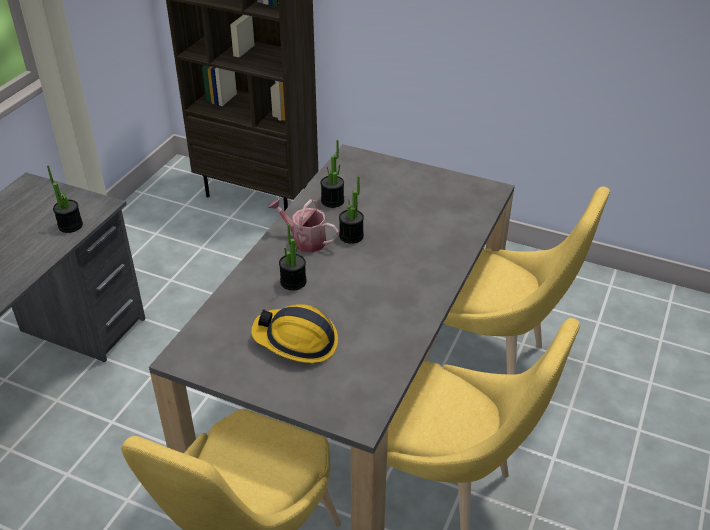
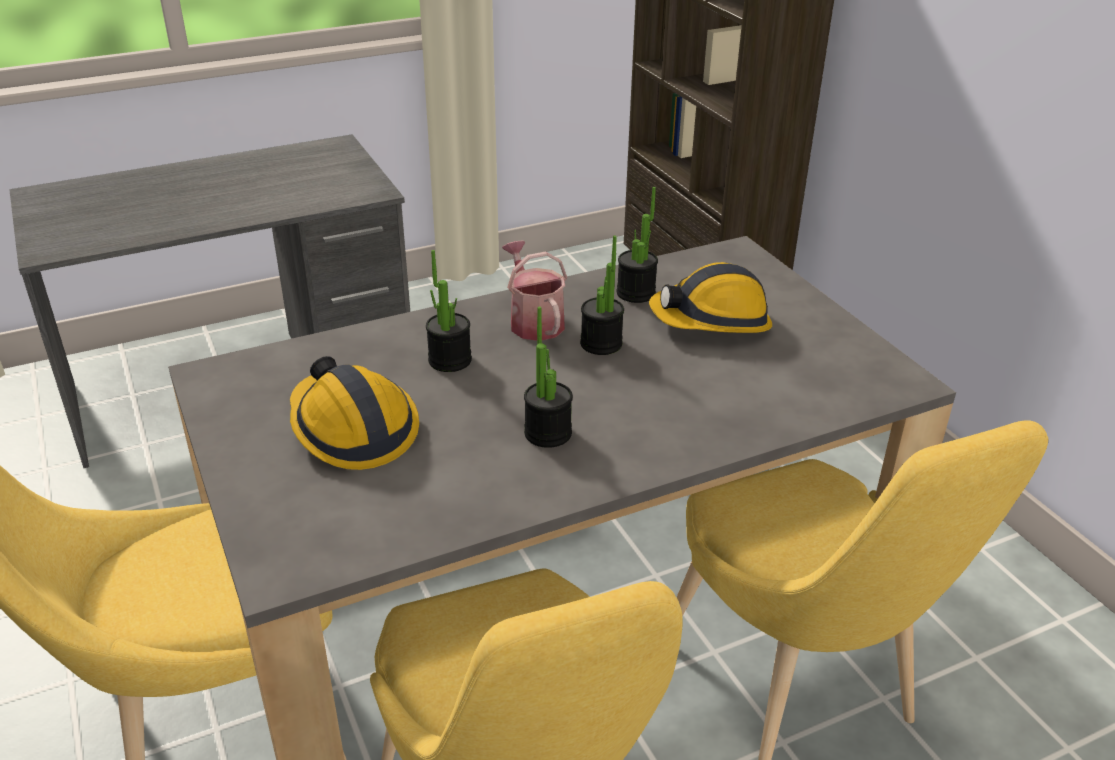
camera: 40 degrees right, 5 degrees down
(70, 225) = (316, 197): potted plant -> potted plant (548, 433)
(384, 199) = (712, 321): none -> hard hat

